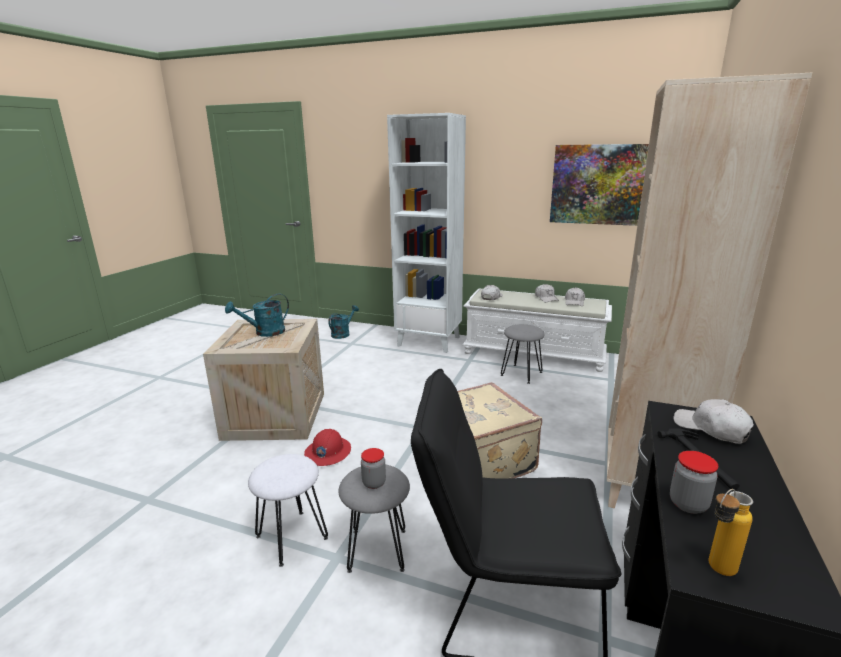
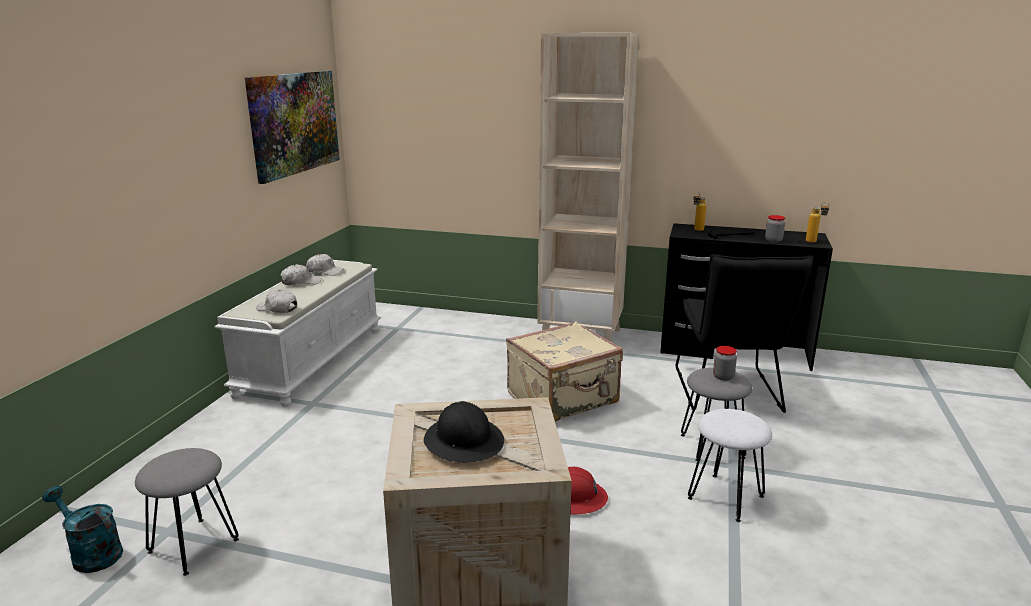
camera: 95 degrees left, 0 degrees up
(264, 333) = (464, 441): turquoise watering can -> black hard hat
(429, 341) = (214, 438): white bookcase -> none
(521, 373) = (369, 370): grey stool -> grey stool (193, 545)
(711, 429) = (696, 230): white cap -> bottle

